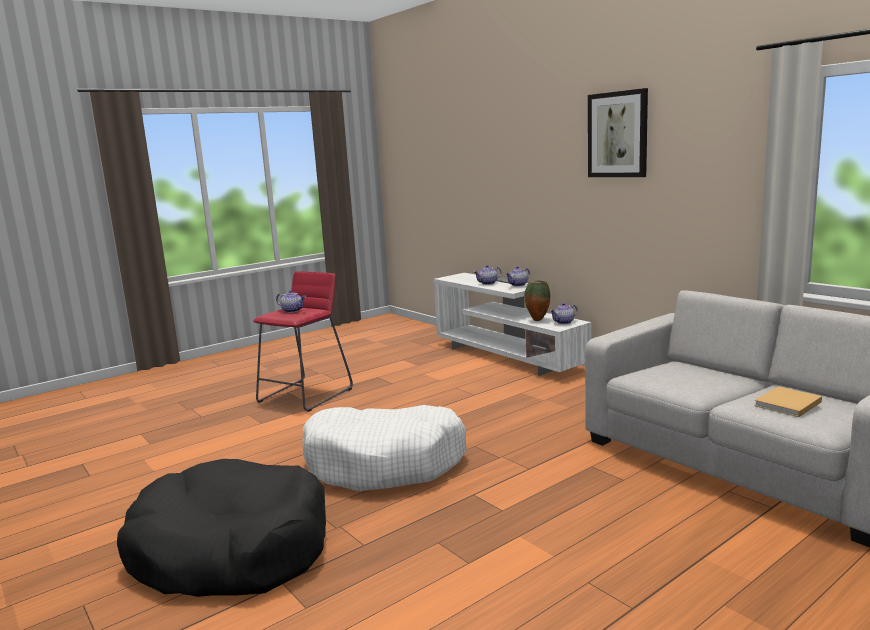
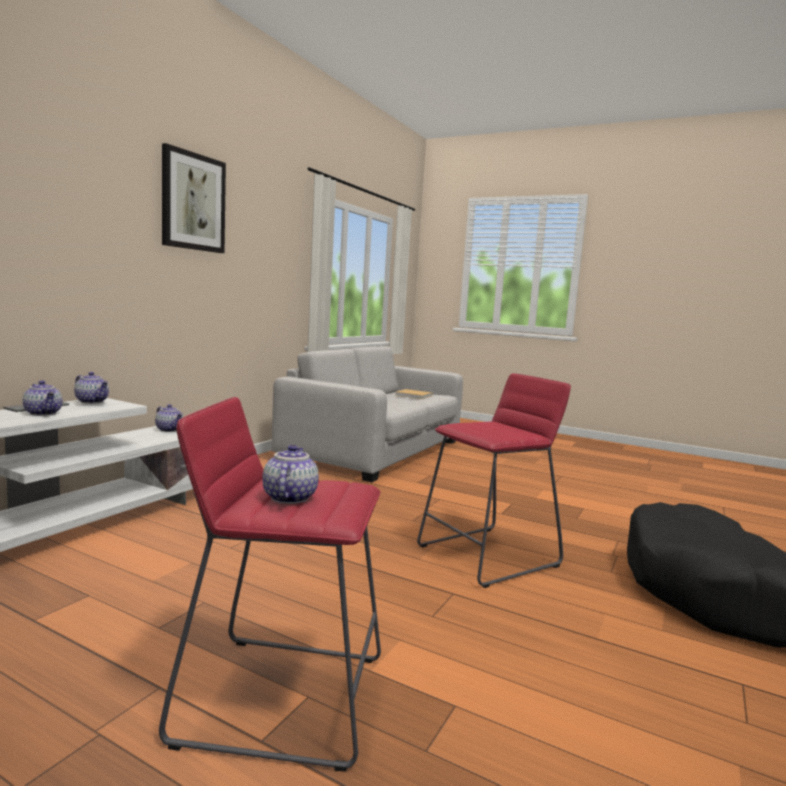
camera: 115 degrees left, 5 degrees down
(385, 463) = (488, 555): white dog bed -> red stool
(537, 320) = (149, 438): vase -> none

